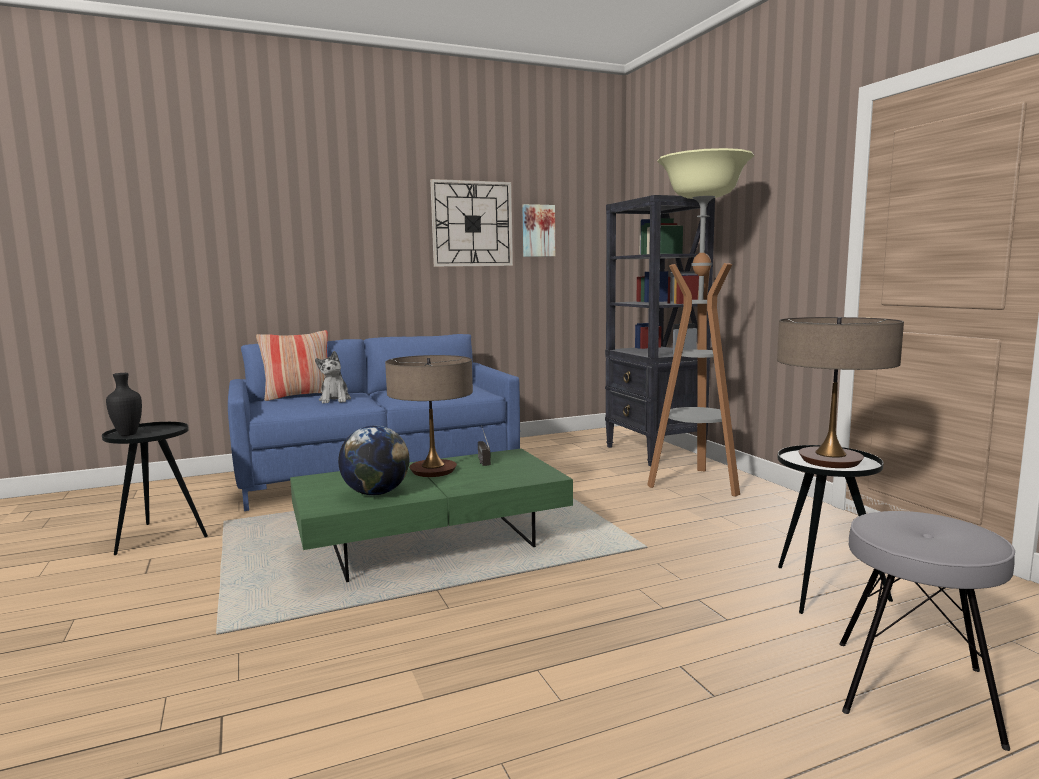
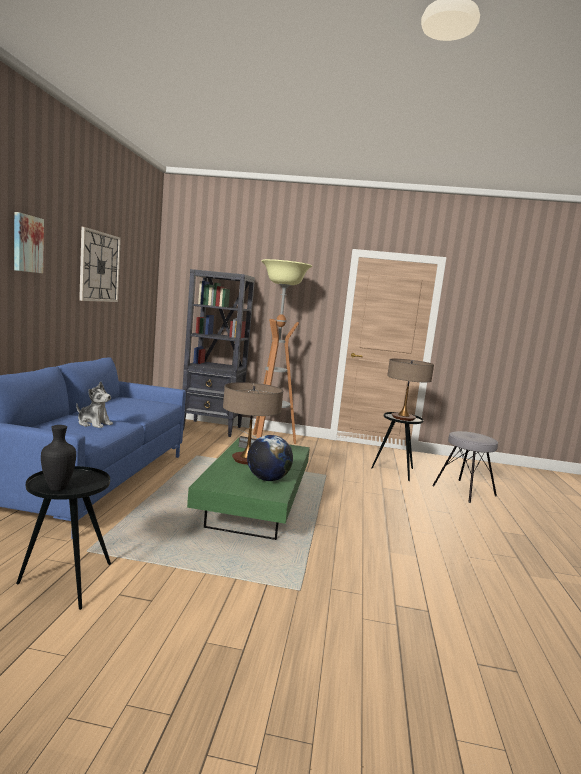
camera: 60 degrees left, 0 degrees up
(299, 396) = (43, 425): pillow -> none
(538, 231) = (127, 276): picture -> picture (27, 243)

